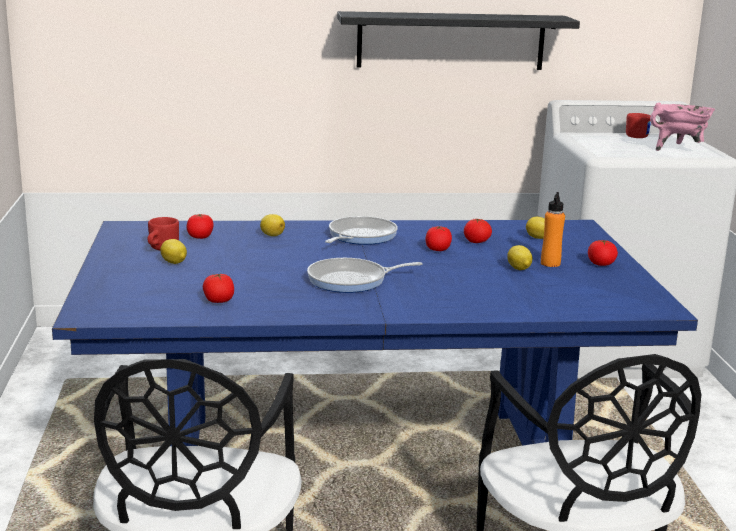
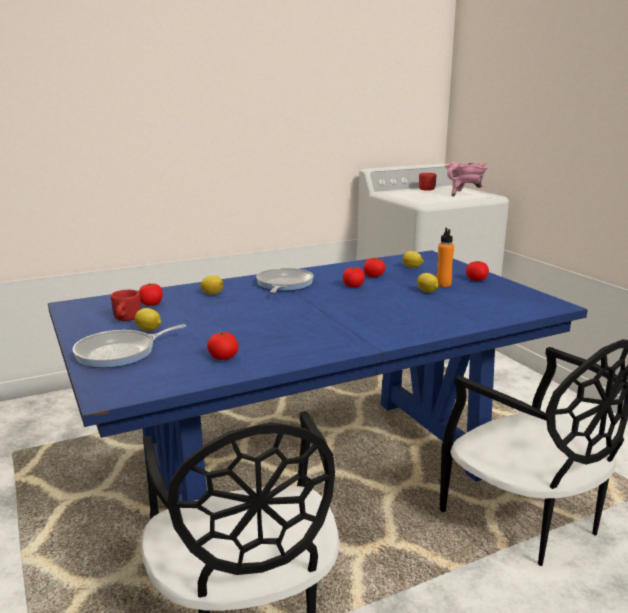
camera: 20 degrees left, 0 degrees up
(351, 280) = (316, 320): frying pan -> frying pan (120, 353)
(451, 41) = (288, 128): black shelf -> none

